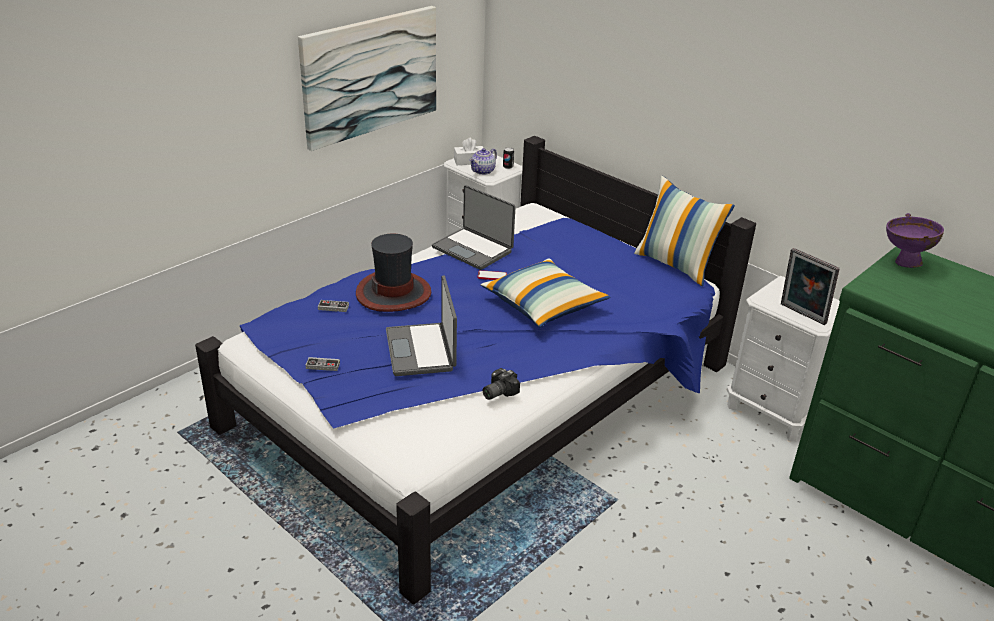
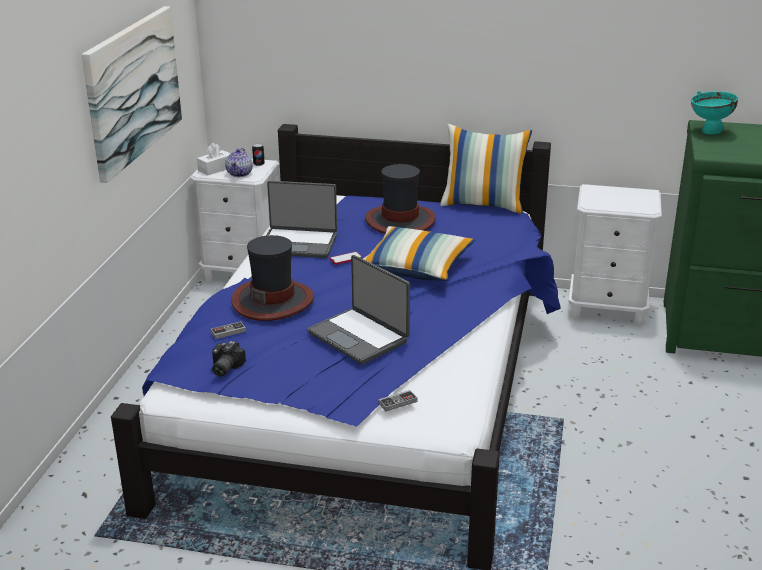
camera: 30 degrees left, 5 degrees down
(323, 365) = (284, 381): game controller -> game controller (398, 402)
(497, 392) = (461, 345): camera -> camera (224, 368)
(580, 256) = (400, 221): none -> hat
(801, 315) = (629, 206): picture frame -> none
(904, 263) = (710, 132): purple bowl -> turquoise bowl

